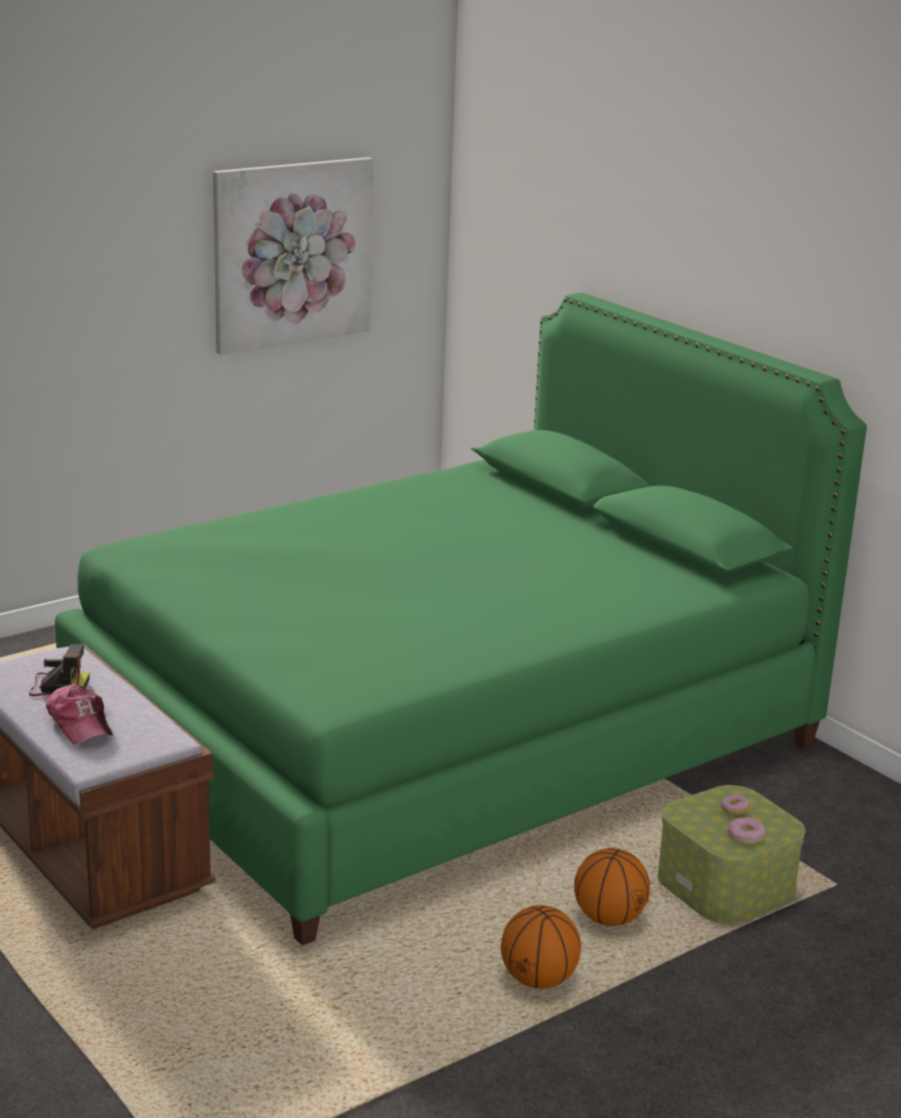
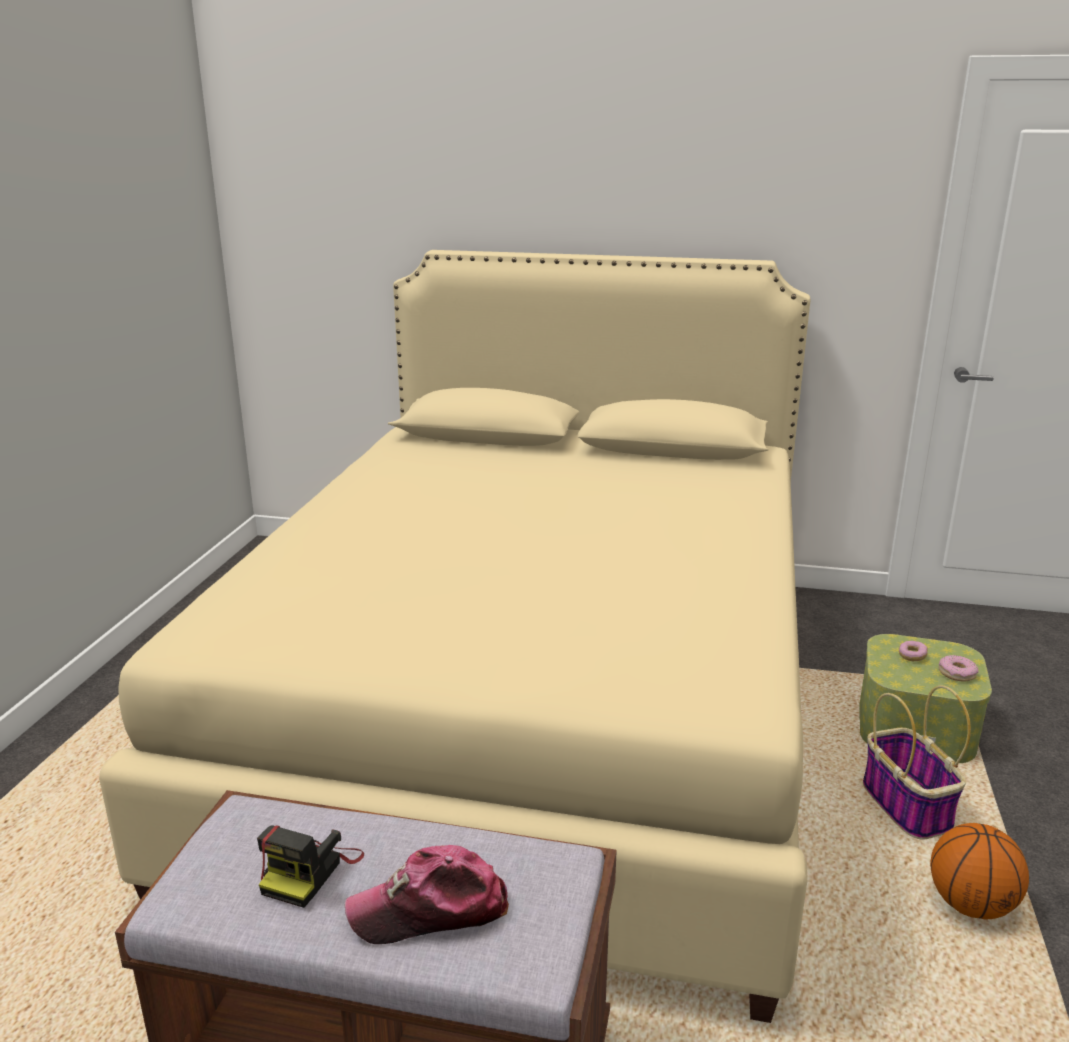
camera: 40 degrees left, 0 degrees up
(57, 686) = (310, 871): camera -> camera turned 150 degrees clockwise
(80, 724) = (430, 910): cap -> cap turned 150 degrees clockwise
(292, 253) = (106, 258): picture -> none
(444, 737) = (534, 711): green bed -> beige bed
(609, 919) = (908, 807): basketball -> basket

